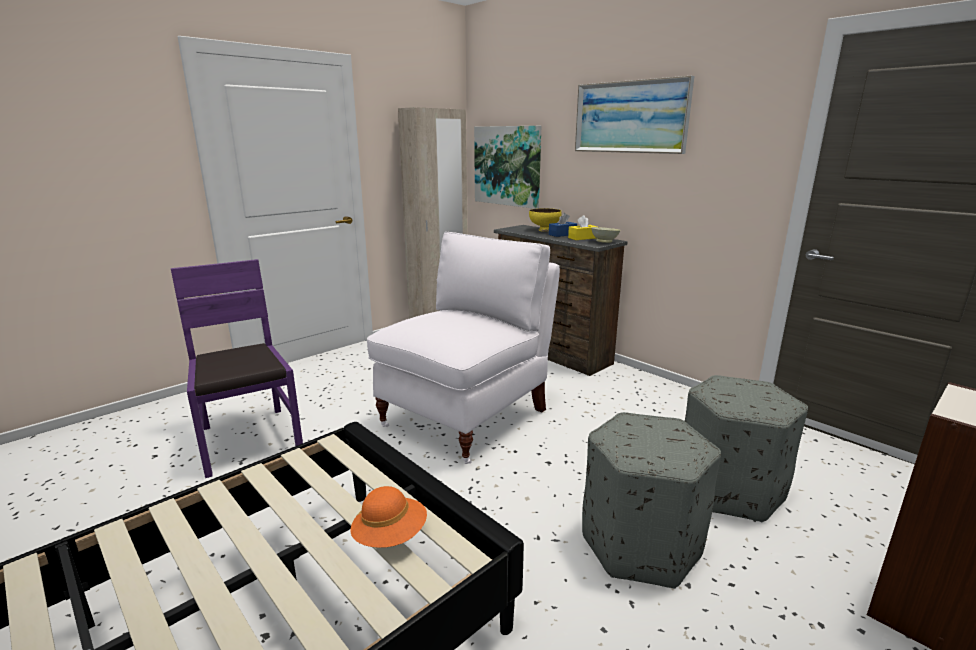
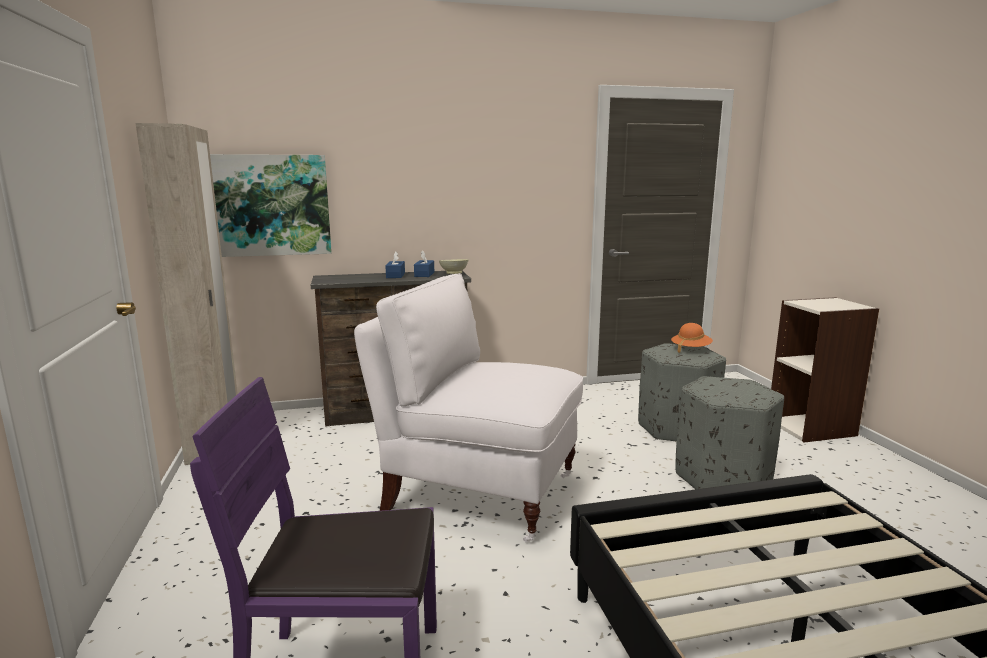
camera: 60 degrees left, 5 degrees down
(390, 536) = (796, 525): orange hat -> orange hat (690, 349)
(467, 417) = (477, 492): white chair -> white chair turned 45 degrees counterclockwise
(544, 230) = (361, 275): yellow bowl -> none
(582, 238) = (424, 274): yellow tissue box -> blue tissue box
(630, 117) = (444, 149): picture -> none

